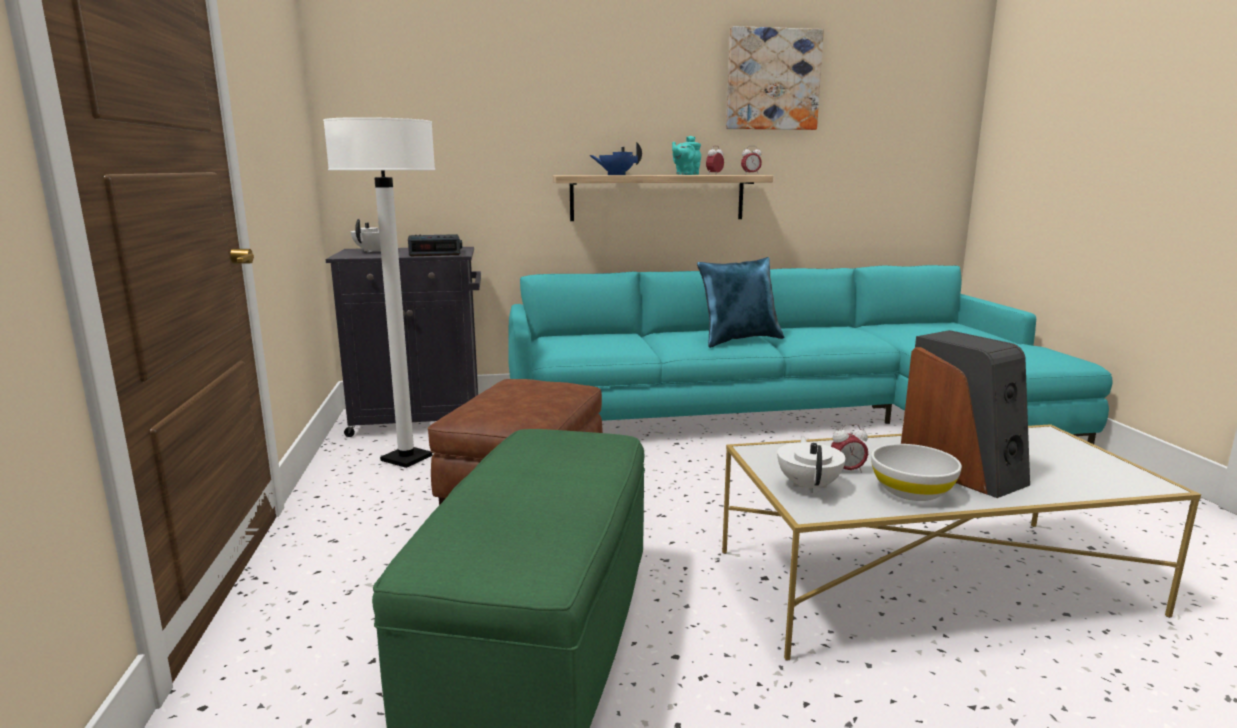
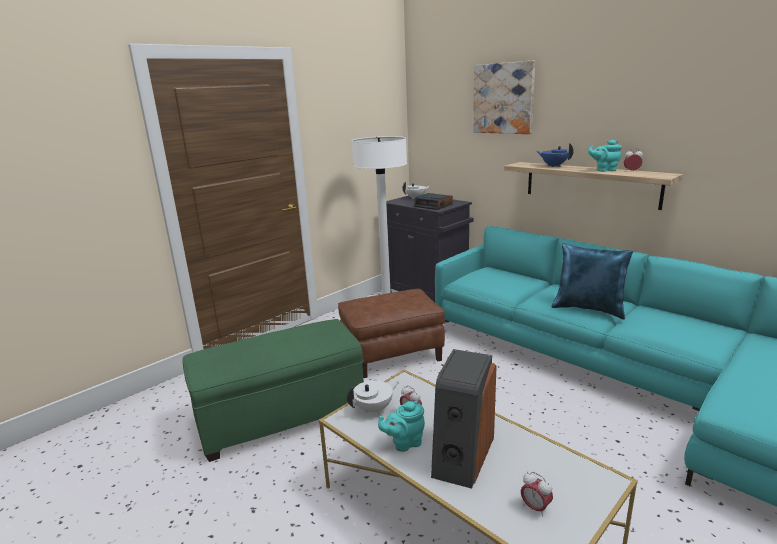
camera: 55 degrees right, 5 degrees up
(750, 174) = (661, 175): alarm clock -> alarm clock (535, 508)
(773, 80) = (706, 89): picture -> picture (503, 98)
(911, 491) = (404, 443): white bowl -> turquoise teapot

